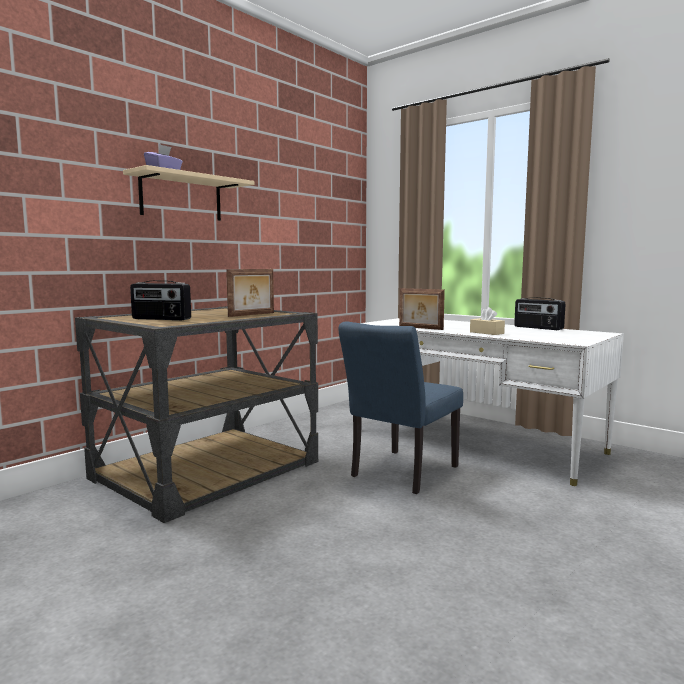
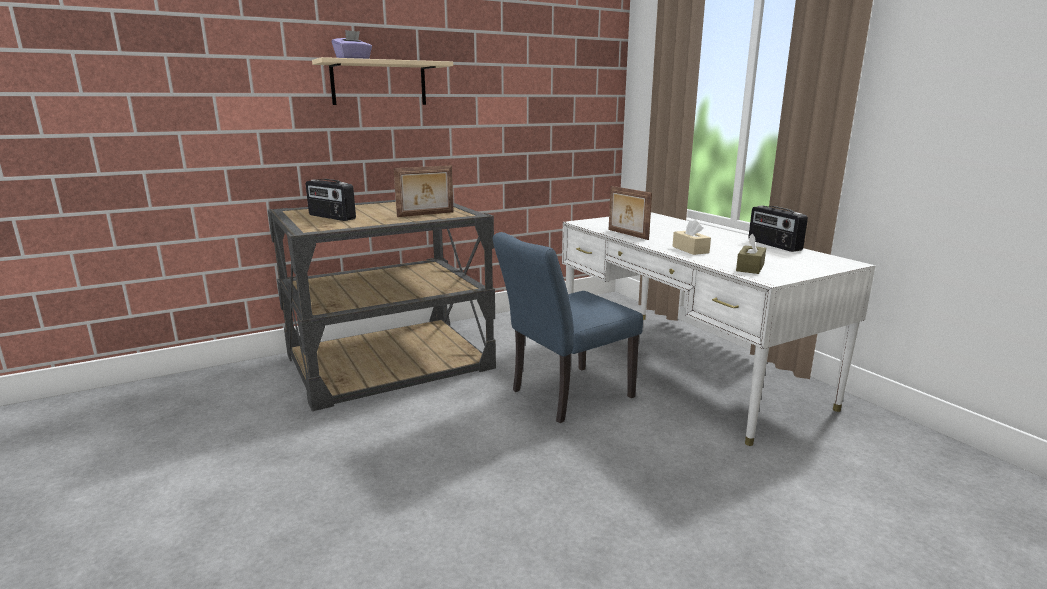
camera: 20 degrees right, 10 degrees up
(549, 338) = (750, 267): none -> brown tissue box

